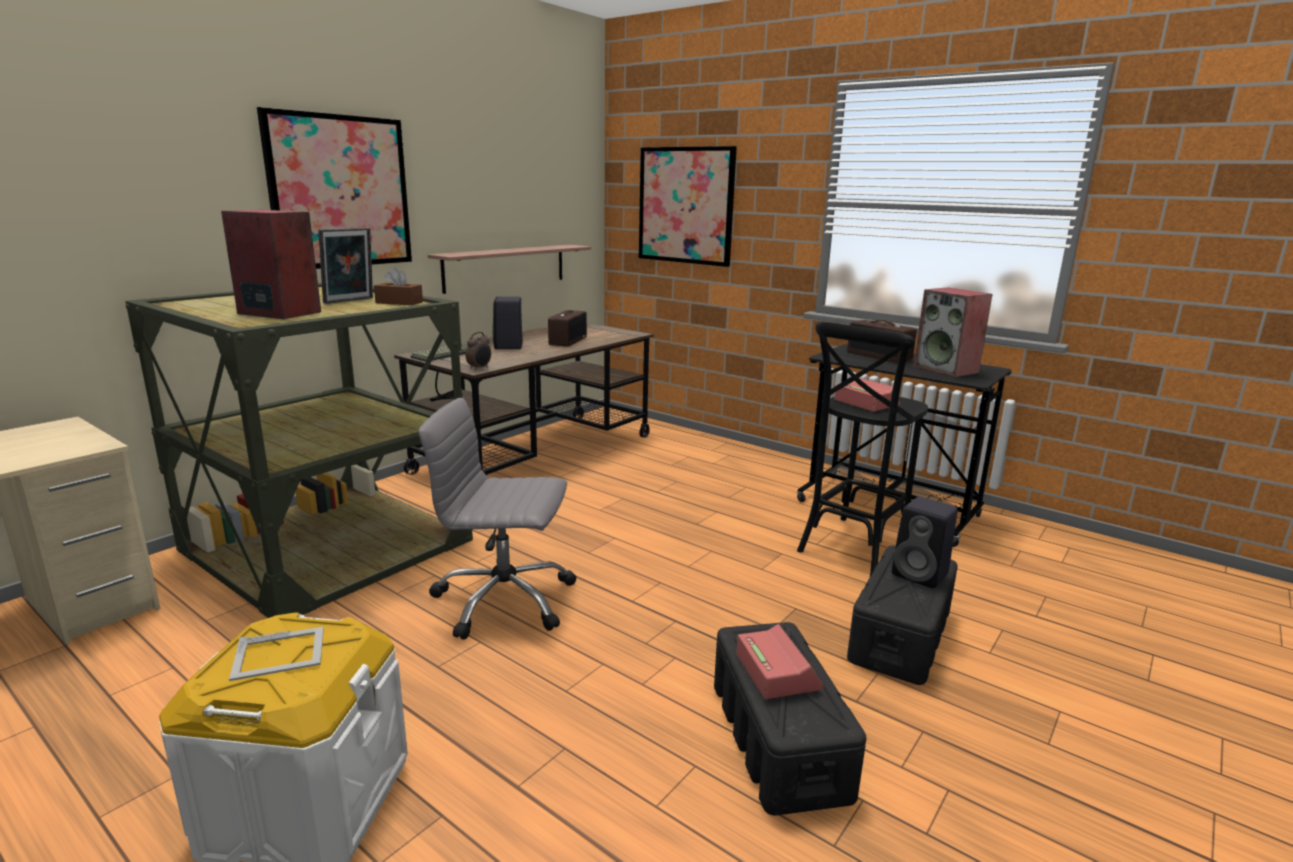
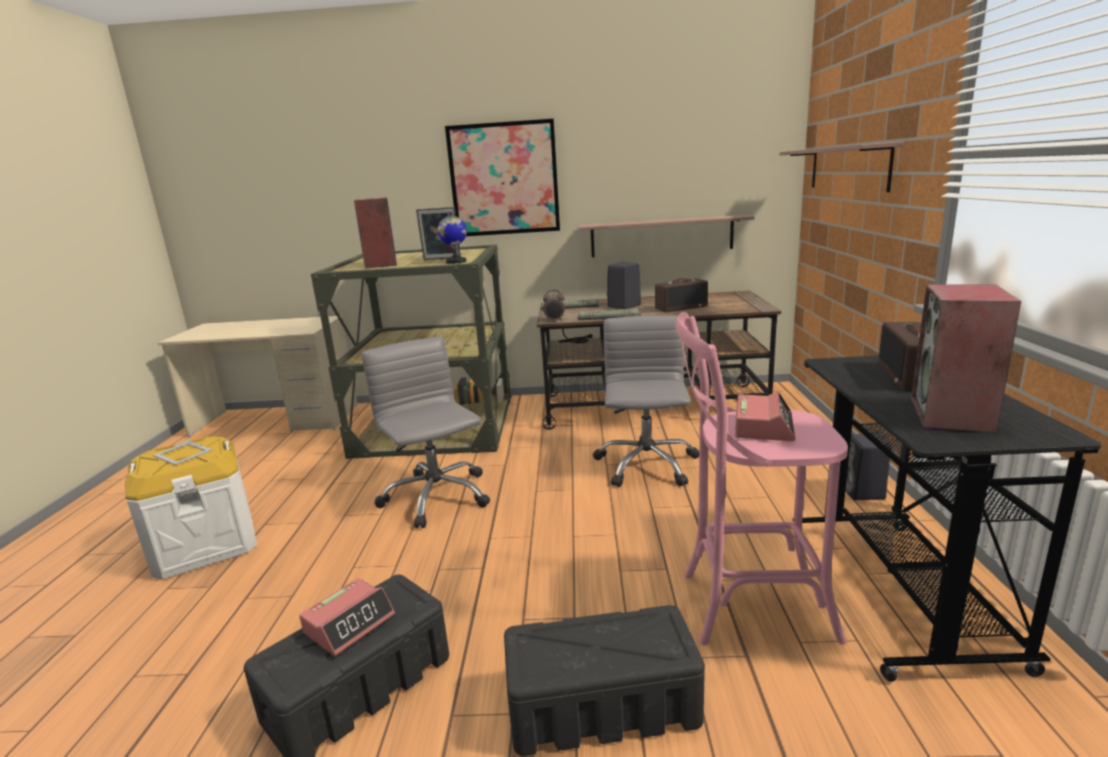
camera: 55 degrees right, 0 degrees up
(399, 302) = (456, 262): brown tissue box -> globe
(525, 356) = (610, 316): none -> keyboard
(630, 498) = (646, 464): none -> grey office chair
(685, 205) = (848, 168): picture -> shelf
(853, 548) = (748, 605): black stool -> pink stool
(921, 575) = (626, 648): black speaker -> black speaker (863, 492)

